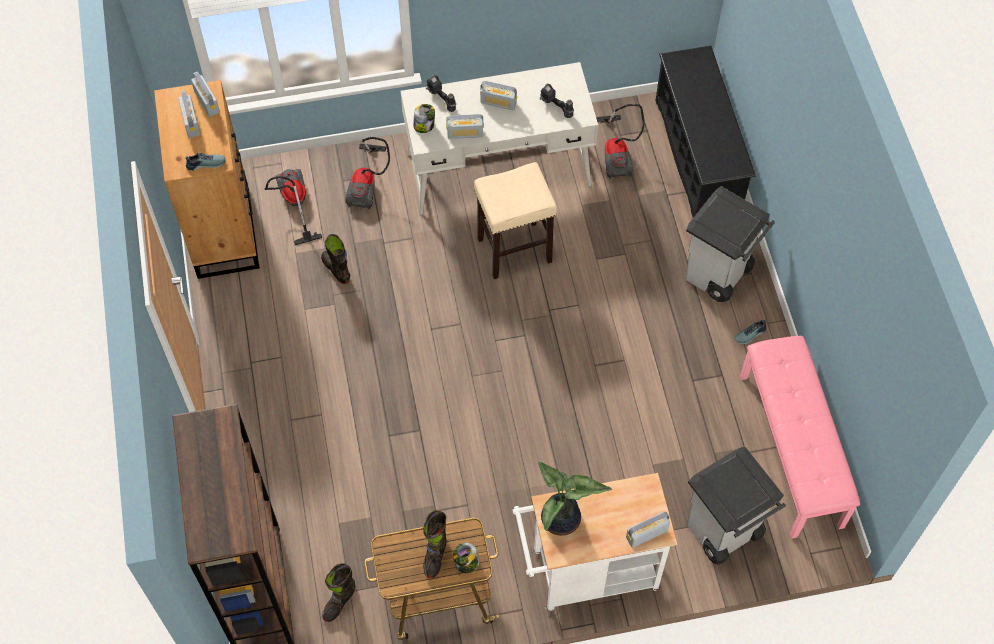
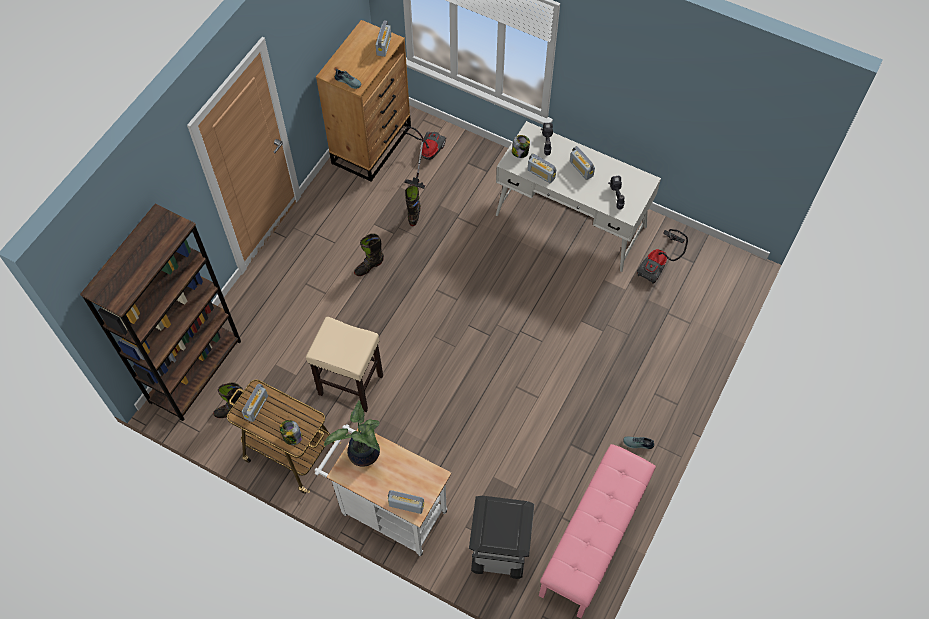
camera: 40 degrees right, 0 degrees up
(191, 122) = (363, 52): radio -> radio (256, 407)
(368, 184) = (481, 175): vacuum cleaner -> none
(435, 555) = (279, 417): black boot -> black boot (369, 266)
(513, 251) = (532, 278): beige stool -> beige stool (350, 385)
(698, 156) = (713, 302): black shoe rack -> none
(717, 275) = (652, 389): grey trash can -> none

